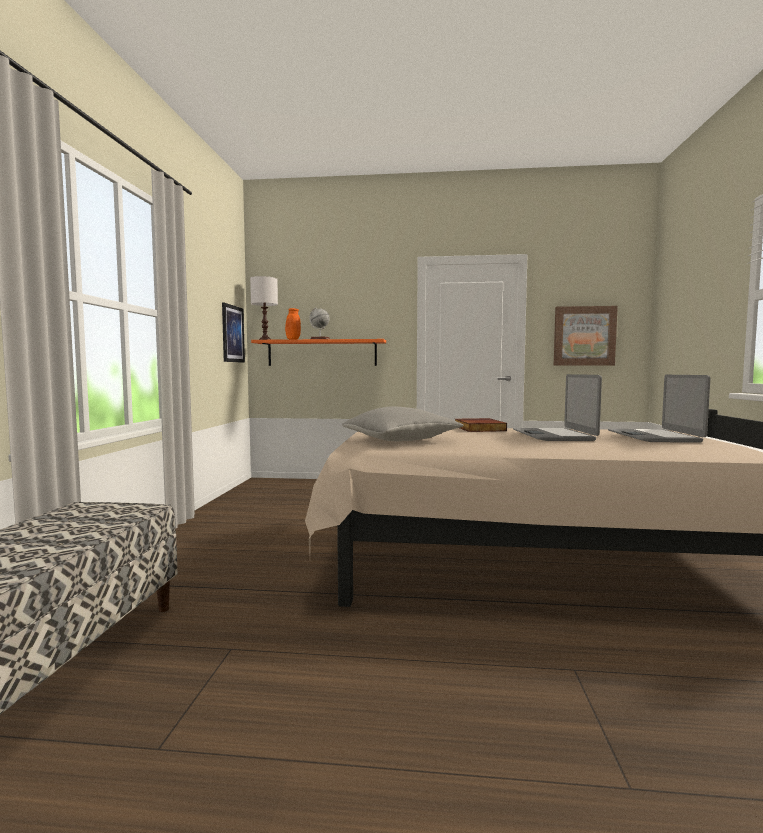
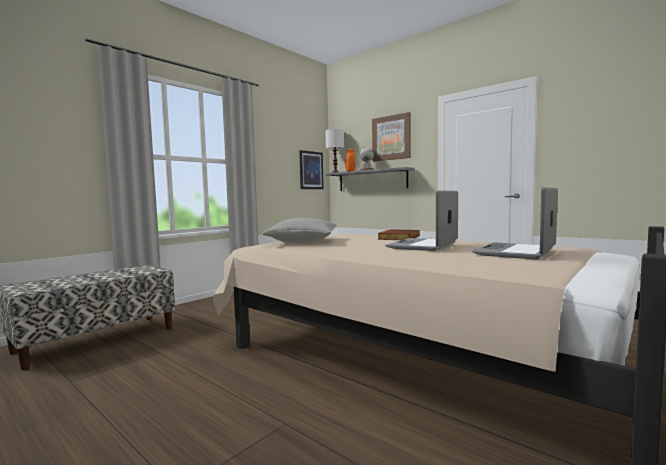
camera: 35 degrees right, 0 degrees up
(322, 353) = (372, 180): orange shelf -> grey shelf
(584, 336) = (601, 150): picture -> picture (391, 138)

